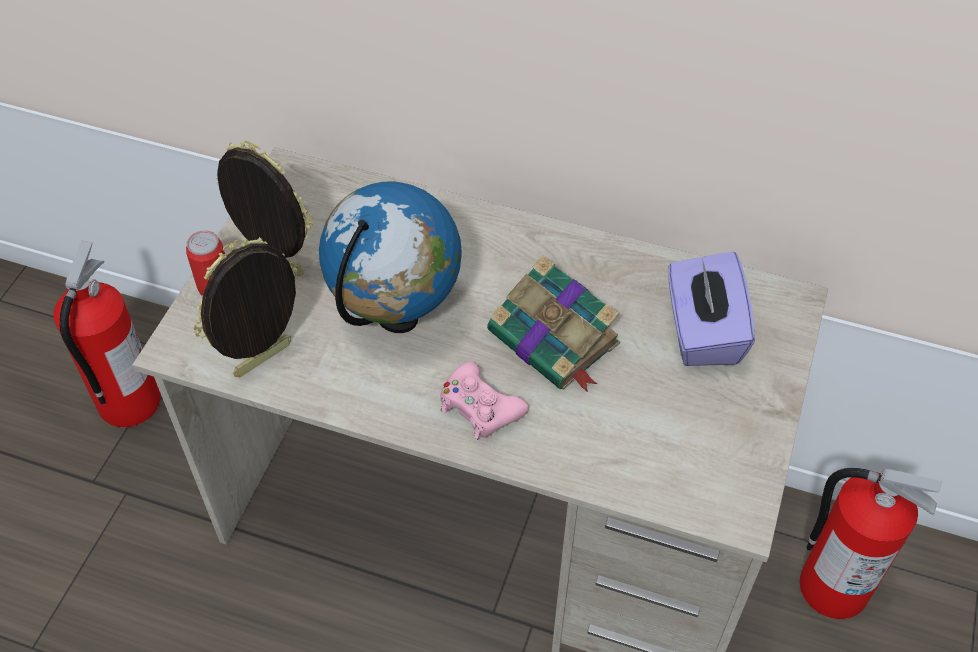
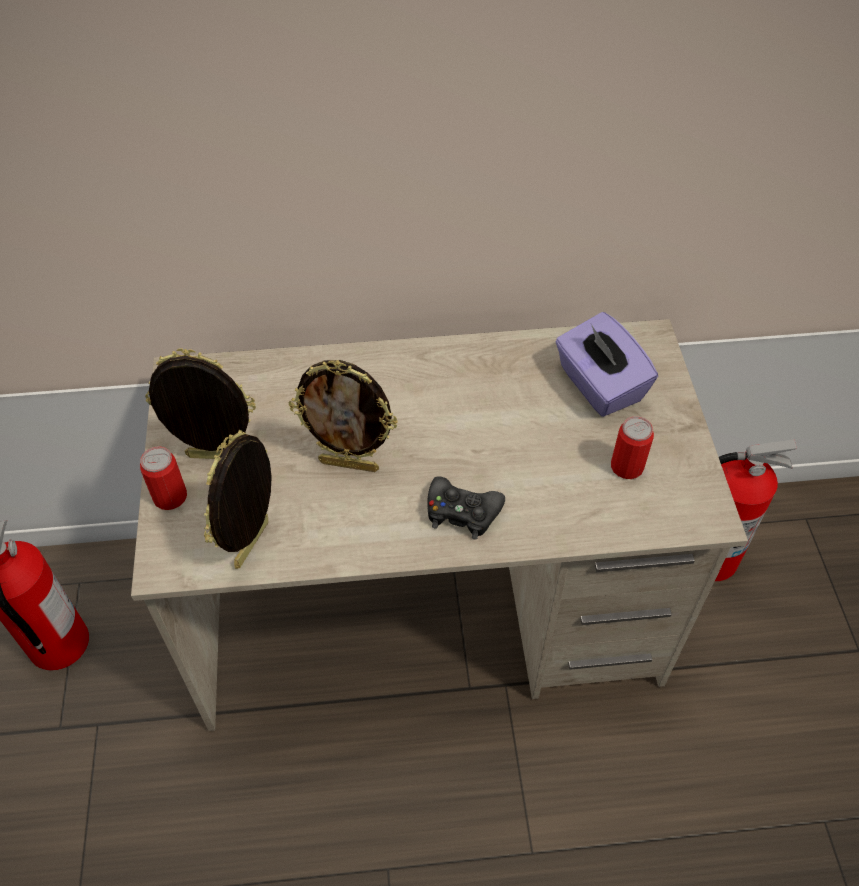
camera: 25 degrees left, 0 degrees up
(397, 318) = (349, 464): globe -> picture frame
(480, 408) = (462, 512): pink game controller -> black game controller
(555, 340) = (490, 434): book -> none
(680, 427) = (626, 466): none -> can

